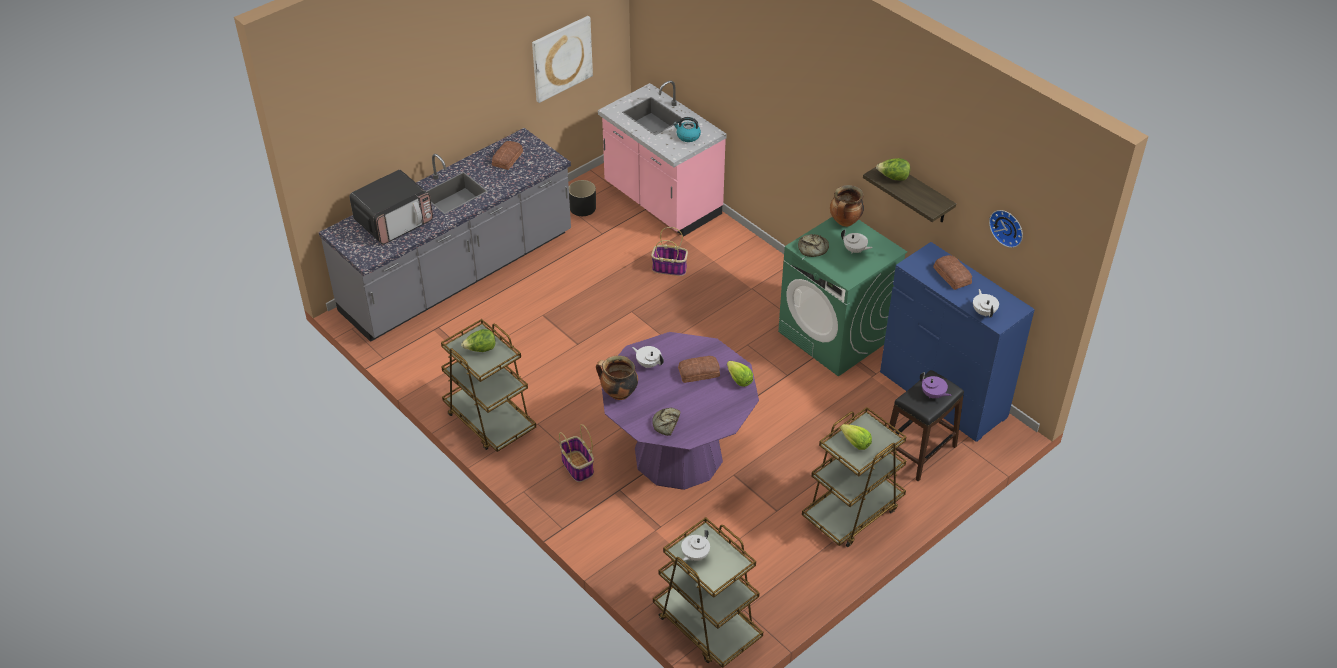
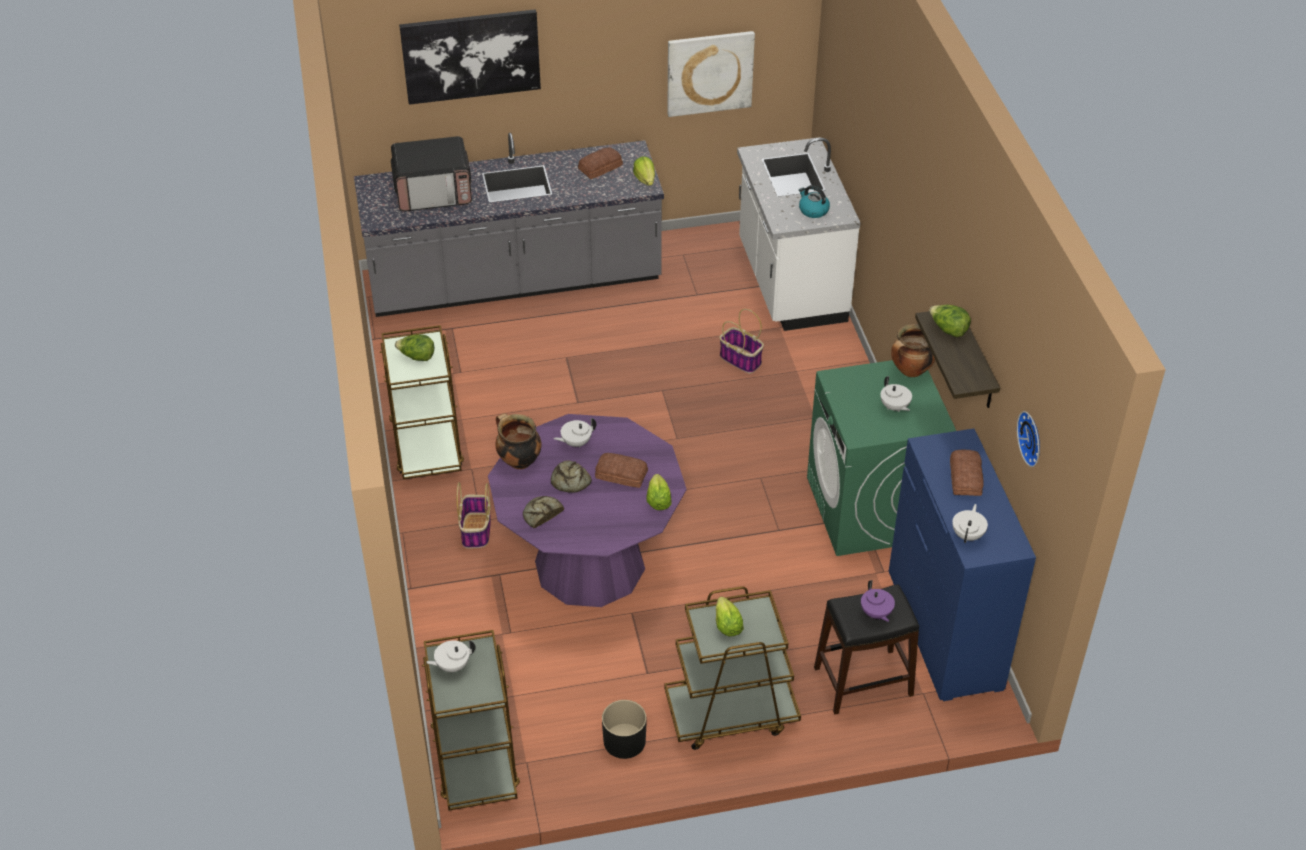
camera: 30 degrees right, 0 degrees up
(395, 100) = (471, 56): none -> picture
(548, 156) = (645, 180): none -> lettuce
(583, 207) = (698, 259): black planter -> black planter (624, 741)
(648, 363) = (576, 442): white teapot -> white teapot turned 90 degrees counterclockwise
(661, 201) = (790, 283): pink counter -> white counter
(813, 249) = (846, 387): bread -> bread (570, 481)

